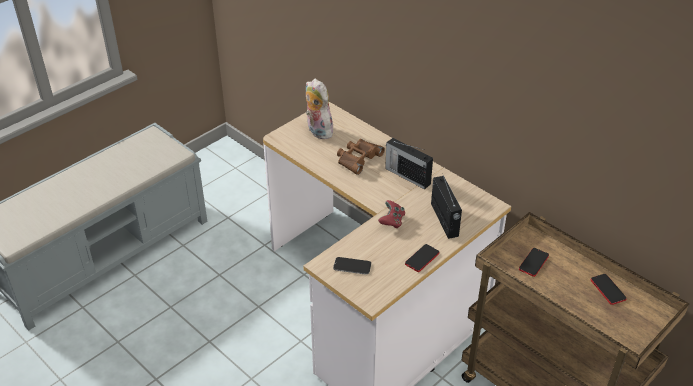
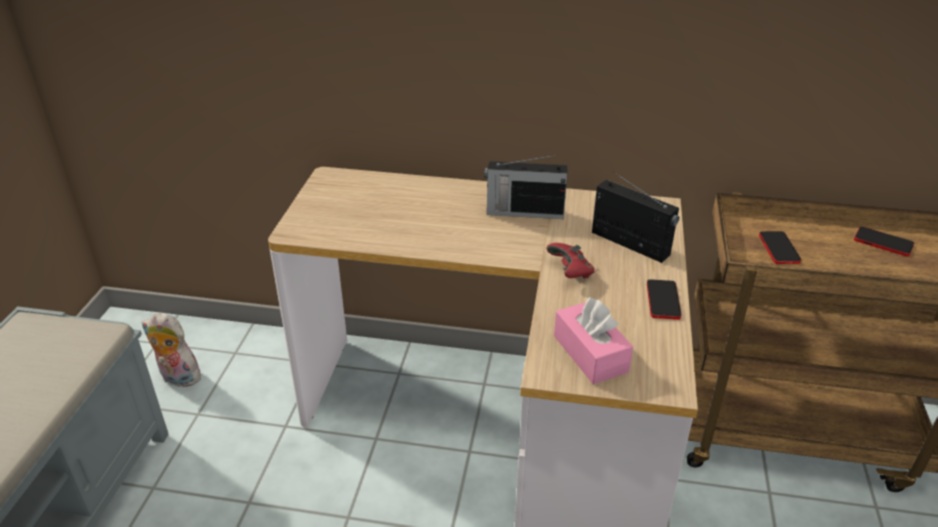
camera: 35 degrees left, 5 degrees down
(317, 131) = (344, 205): plush toy -> plush toy (177, 378)
(352, 266) = (590, 354): phone -> pink tissue box
(358, 158) = (437, 216): brown binoculars -> none

